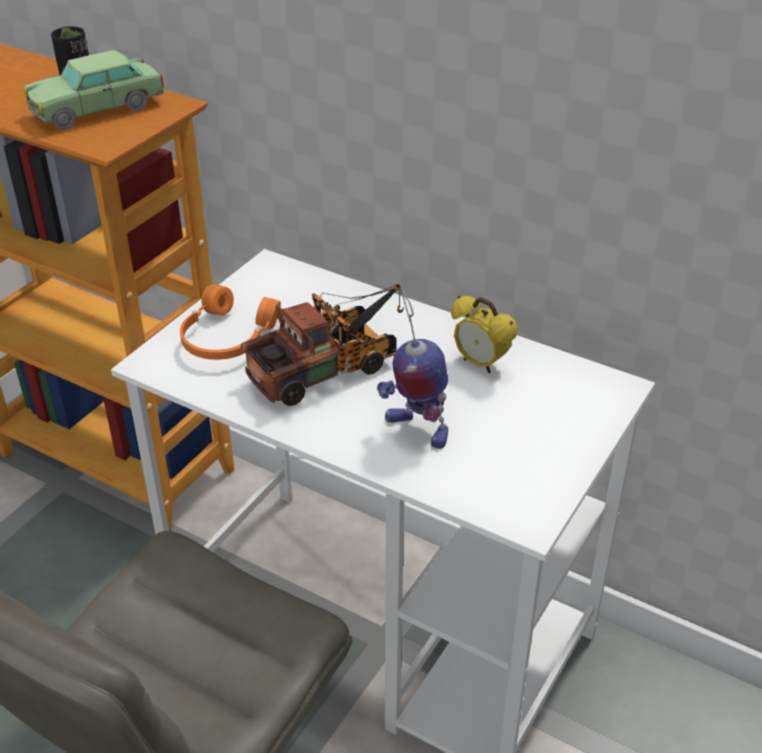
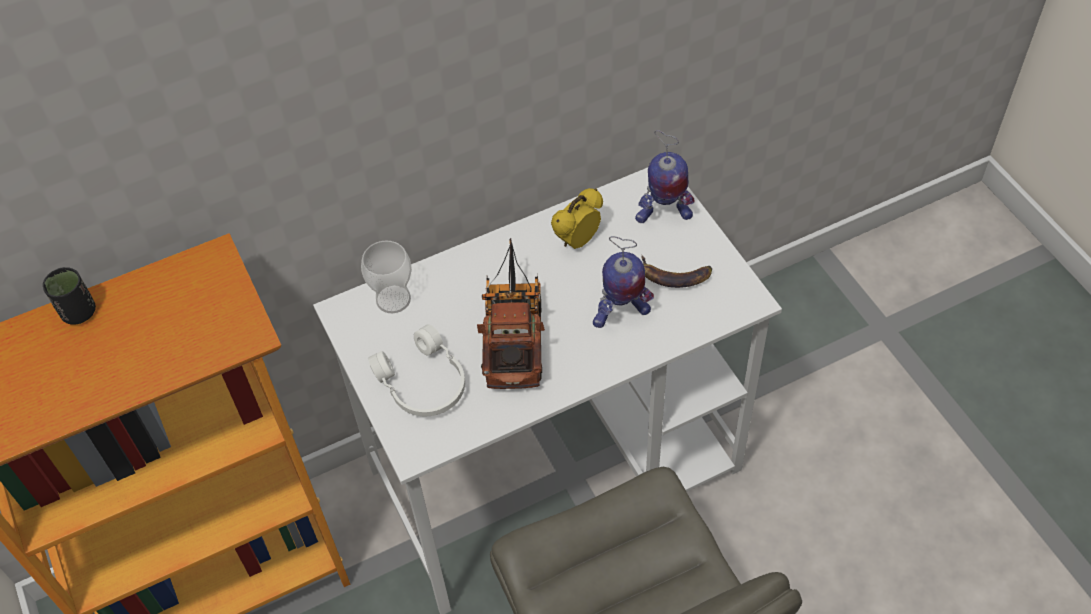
camera: 55 degrees left, 15 degrees up
(97, 109) = (167, 317): toy car -> none
(226, 338) = (422, 383): orange headphones -> white headphones
(306, 285) = (393, 299): none -> cup
(480, 364) = (577, 241): alarm clock -> alarm clock turned 150 degrees clockwise
(505, 448) = (674, 275): none -> banana
(576, 408) = (663, 215): none -> toy robot

